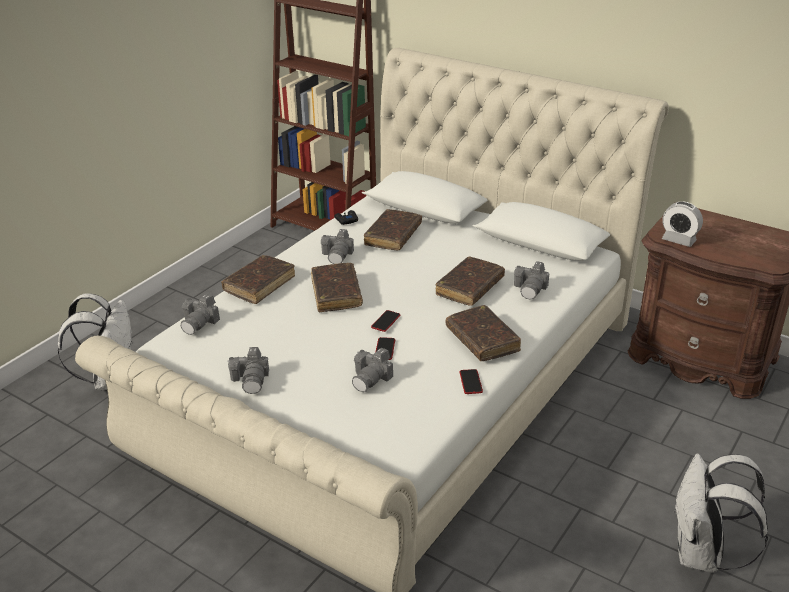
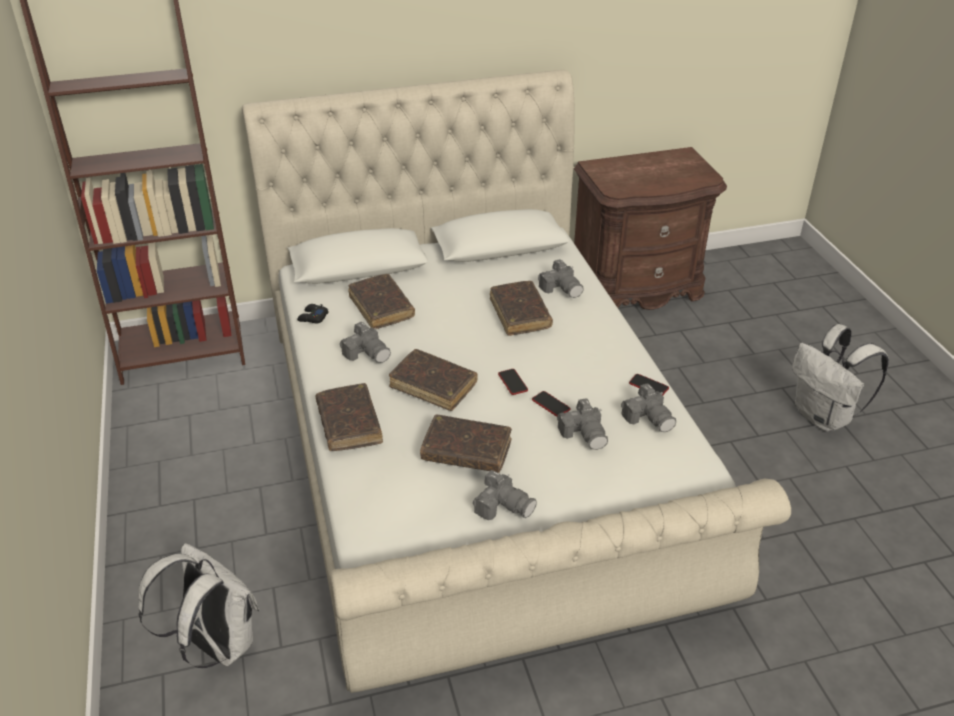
camera: 50 degrees left, 5 degrees up
(200, 323) = (366, 495): camera -> camera (649, 418)
(482, 340) = (601, 349): brown book -> brown book (466, 451)
(678, 240) = (631, 189): alarm clock -> none

